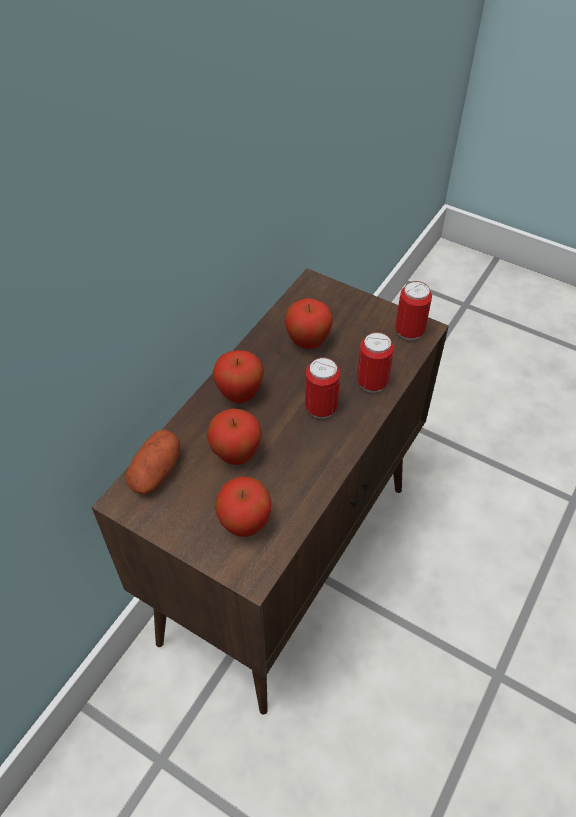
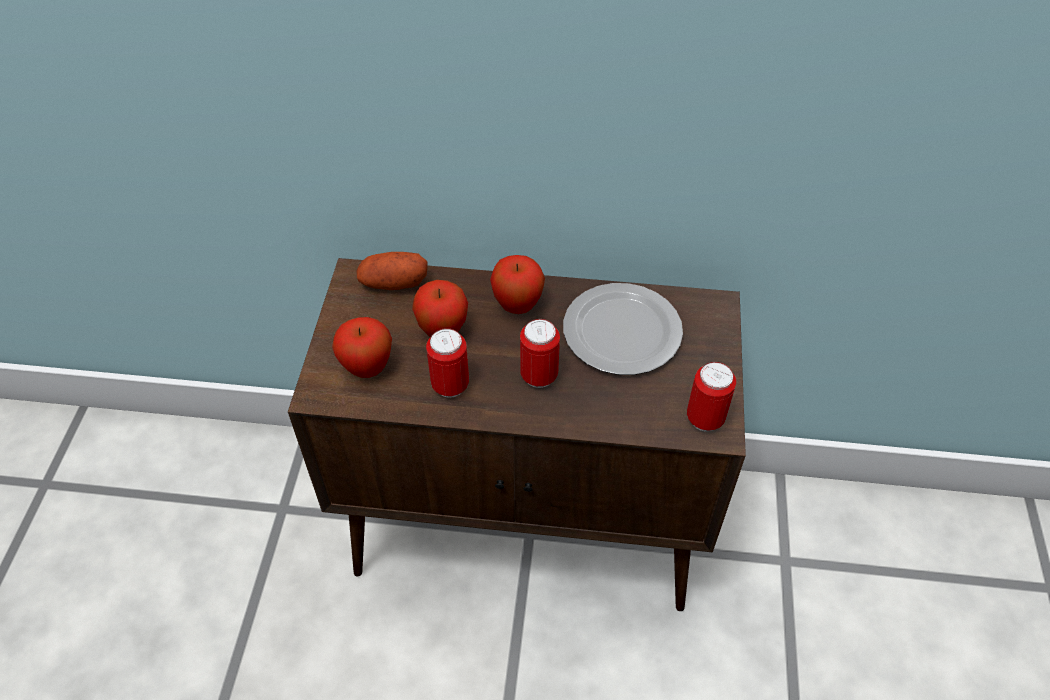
camera: 65 degrees right, 0 degrees up
(308, 343) = (624, 333): apple -> plate
(372, 383) = (602, 408): can -> can (450, 385)

